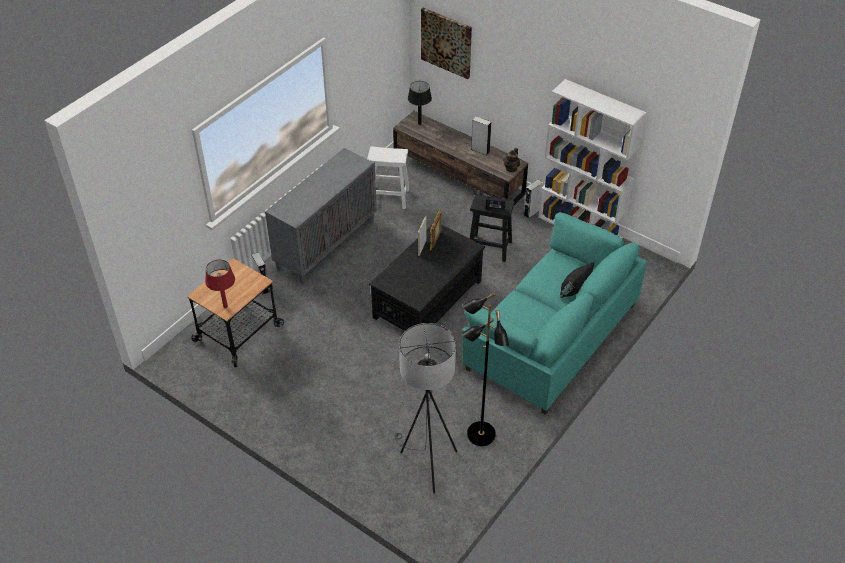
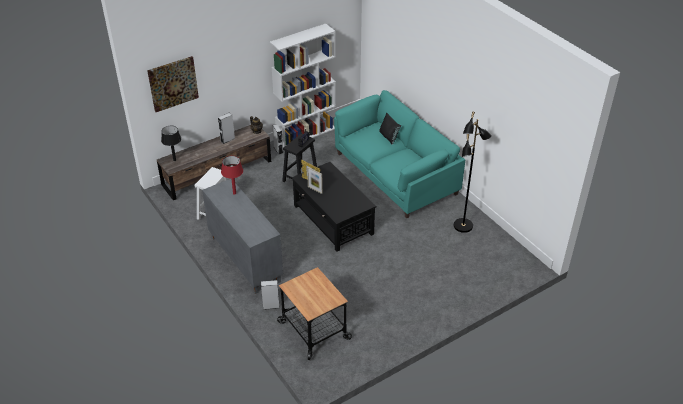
camera: 70 degrees left, 5 degrees down
(225, 306) = (331, 299): red table lamp -> red table lamp (234, 193)
(425, 464) = (478, 257): grey floor lamp -> none

